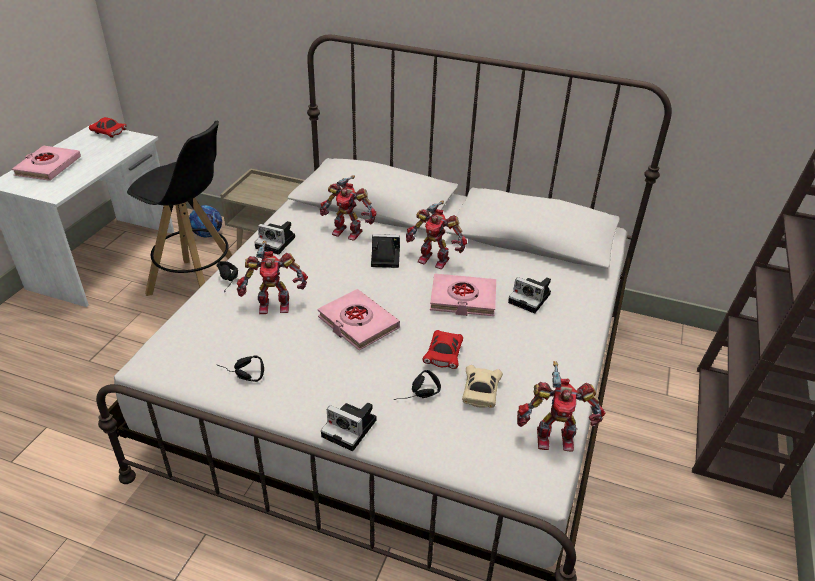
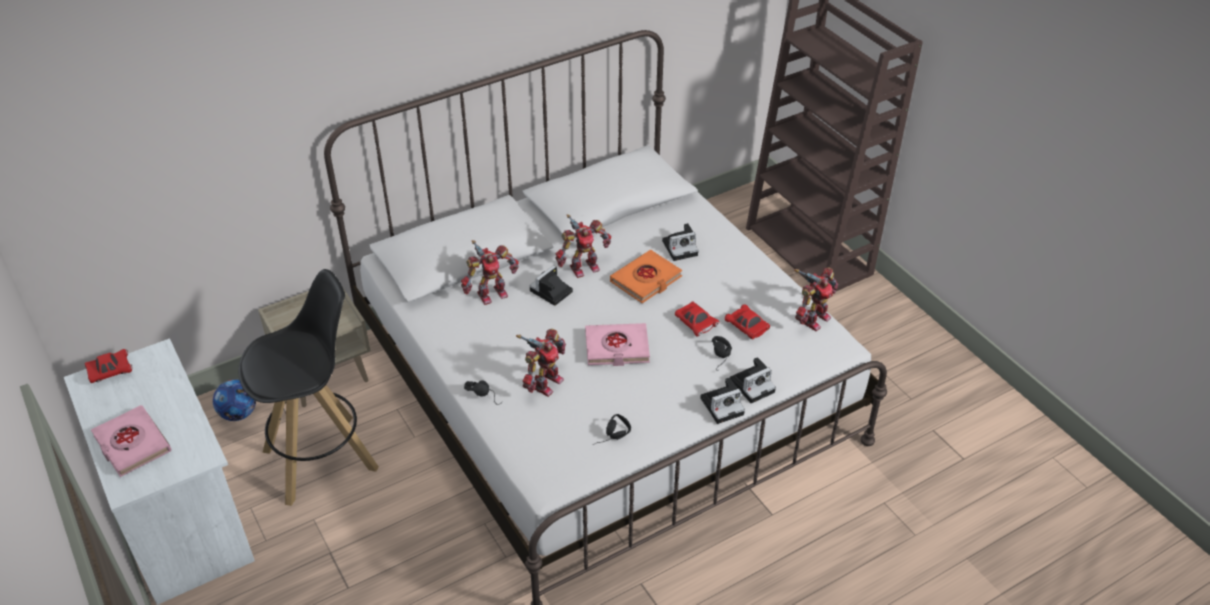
camera: 50 degrees left, 5 degrees up
(277, 242) = (458, 342): camera -> camera (753, 385)
(462, 299) = (646, 280): pink book -> orange book
(480, 393) = (747, 327): beige toy car -> red toy car

